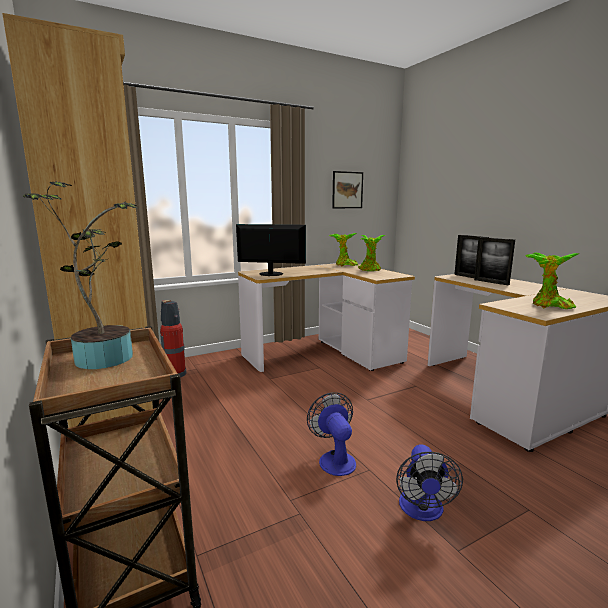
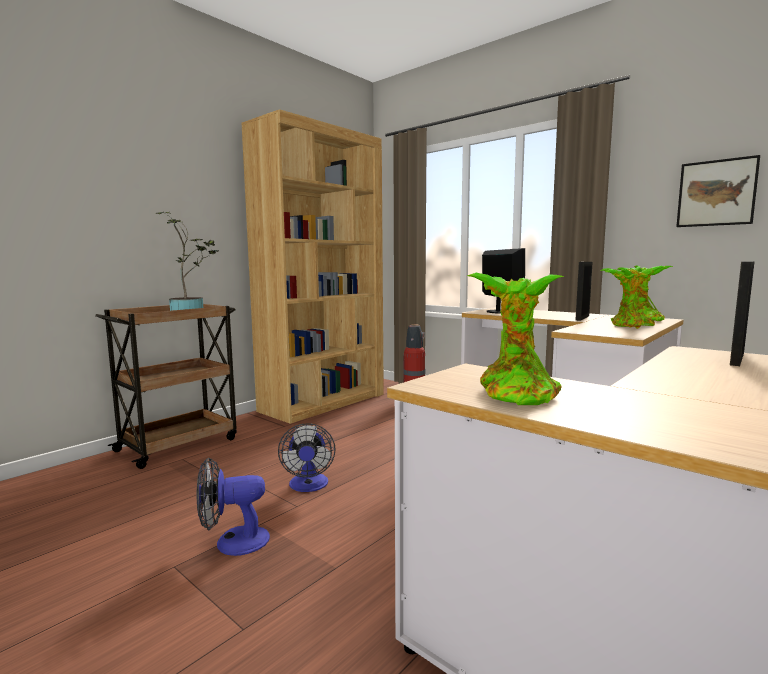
camera: 70 degrees right, 5 degrees down
(334, 459) = (308, 486): fan -> fan turned 120 degrees clockwise
(491, 282) = (711, 369): picture frame -> picture frame (582, 318)

